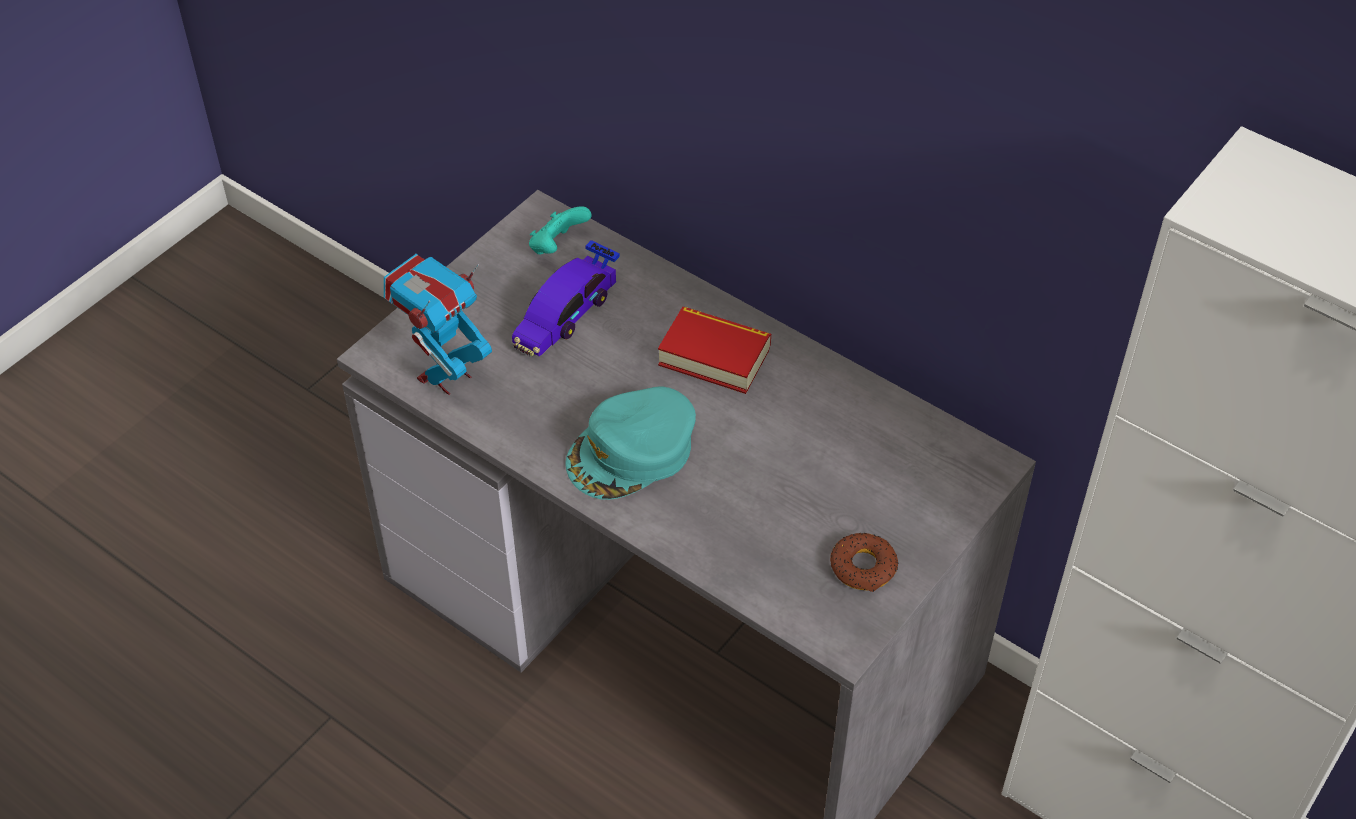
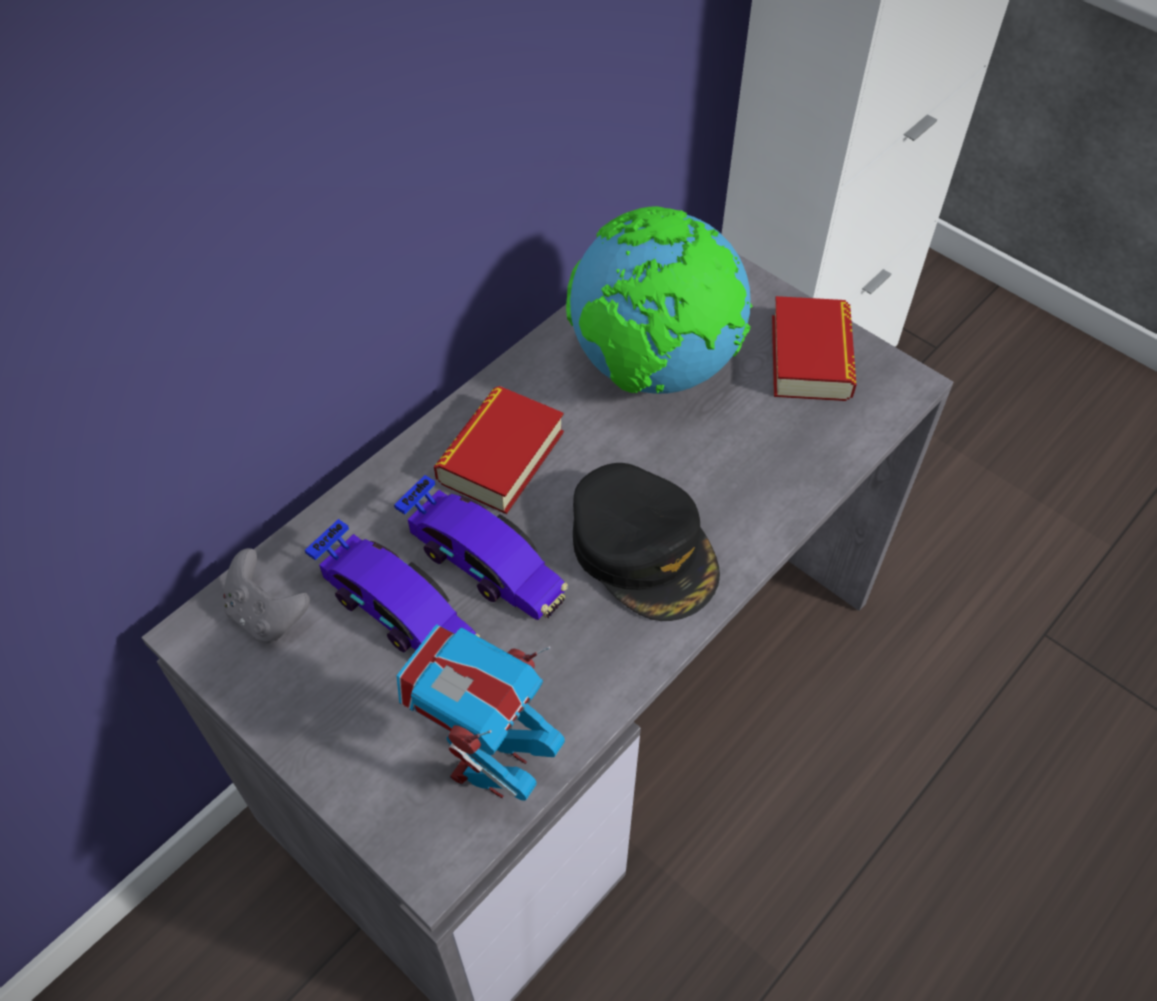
camera: 85 degrees left, 5 degrees up
(445, 376) = (489, 765): toy robot -> toy robot turned 75 degrees clockwise
(558, 246) = (267, 615): turquoise game controller -> grey game controller
(611, 357) = (484, 562): none -> toy car
(632, 452) = (644, 549): turquoise cap -> black cap
(828, 451) = (655, 369): none -> globe
(863, 567) = (810, 357): donut -> book

